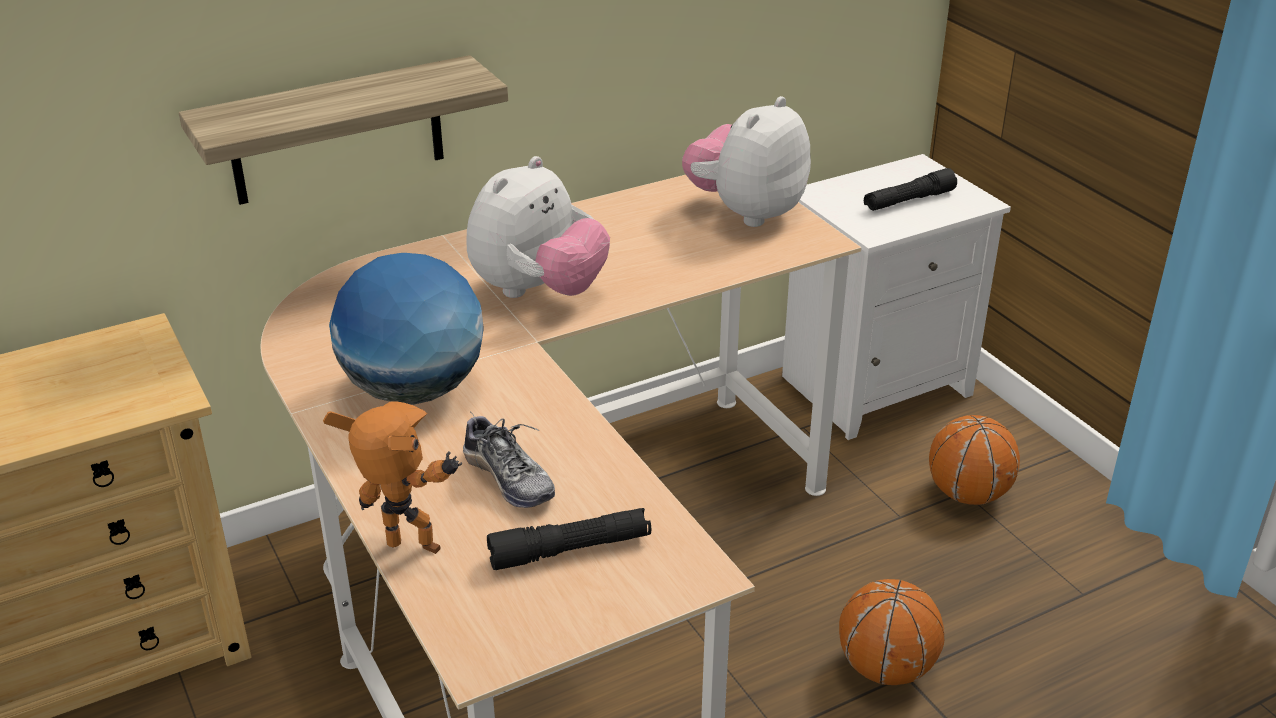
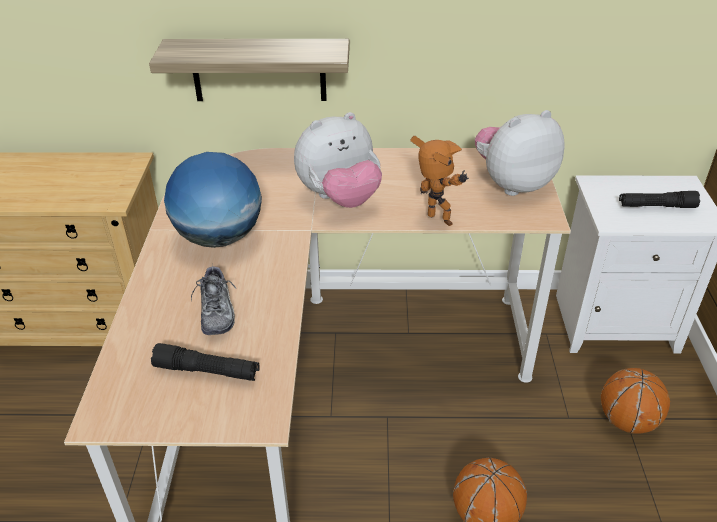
camera: 30 degrees right, 5 degrees up
(411, 553) = (127, 336): toy robot -> toy robot (437, 222)

